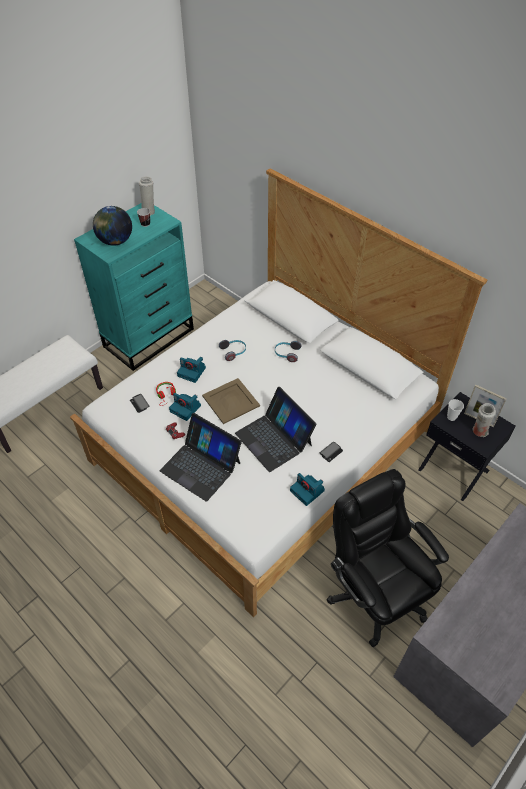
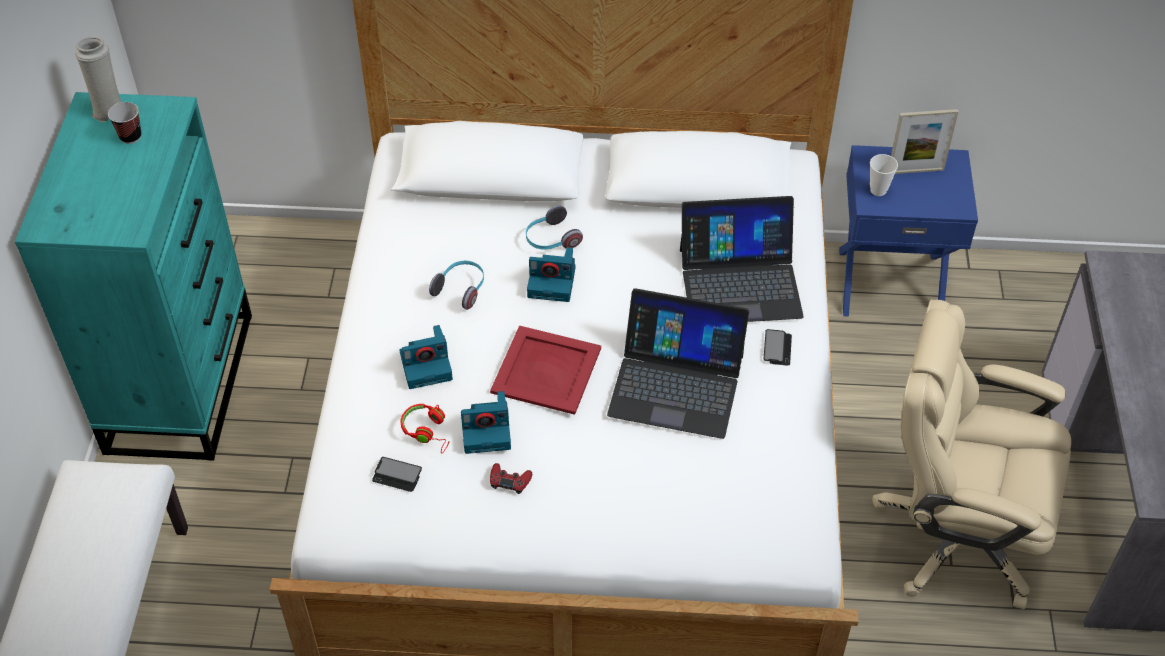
camera: 40 degrees left, 0 degrees up
(115, 241) = (110, 200): globe -> none
(201, 466) = (610, 503): laptop -> laptop (740, 282)
(230, 401) = (547, 371): beige tray -> red tray
(308, 491) = (805, 427): camera -> camera (553, 282)
(375, 593) = (956, 534): black office chair -> beige office chair
(454, 469) = (890, 282): black nightstand -> blue nightstand
(479, 432) = (933, 188): white vase -> none

